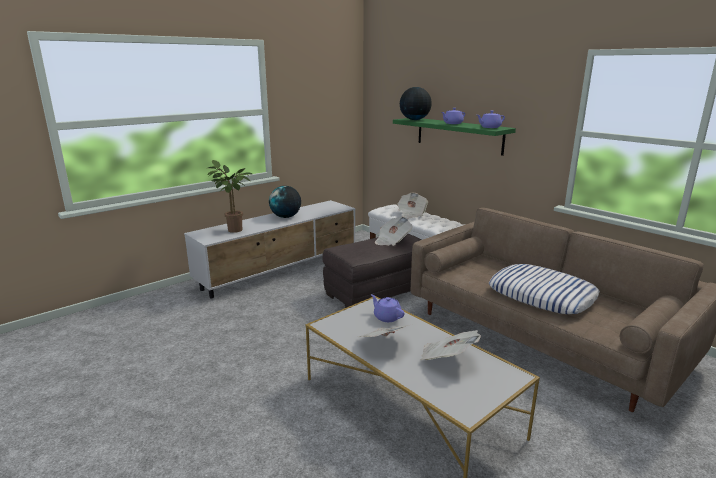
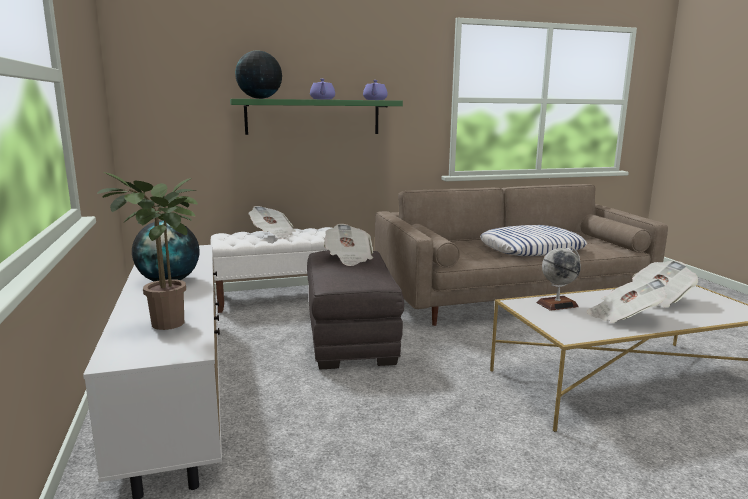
camera: 65 degrees left, 5 degrees down
(387, 317) = (557, 304): purple teapot -> globe

